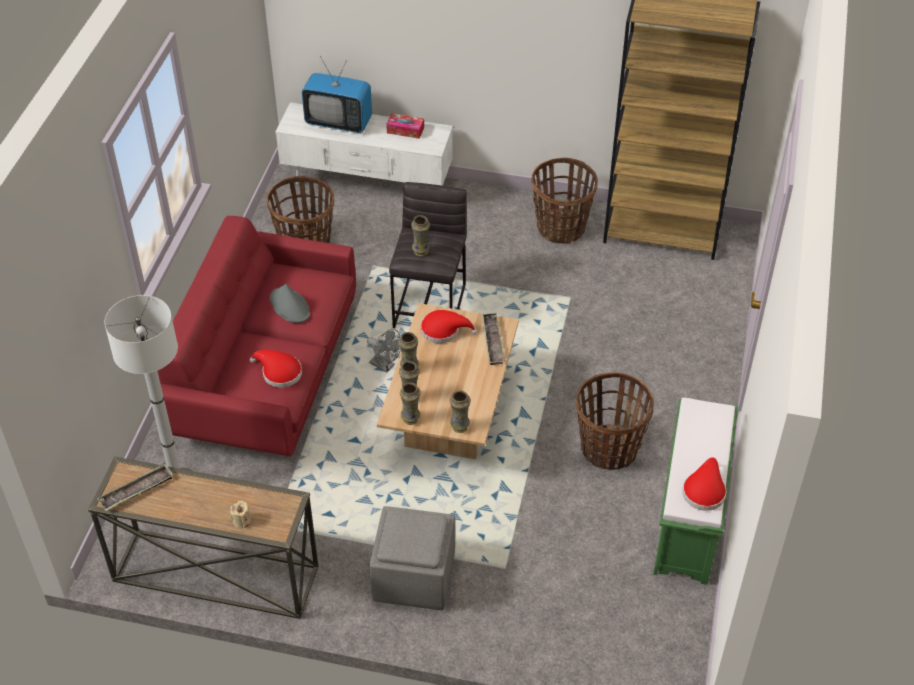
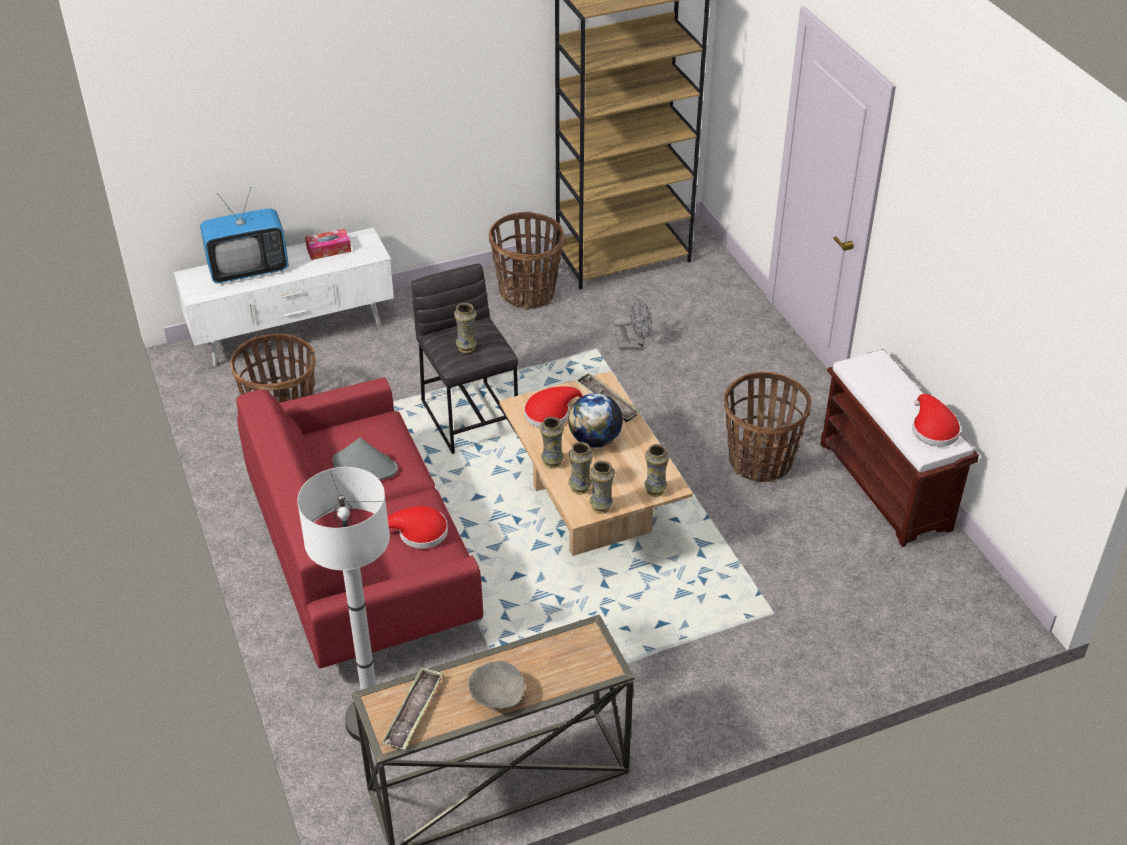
camera: 35 degrees left, 5 degrees down
(194, 510) = (497, 696): none -> grey bowl
(241, 521) = (558, 679): beige candle -> none
(385, 366) = (479, 492): grey fan -> grey fan (634, 345)
(413, 578) = (699, 670): grey ottoman -> none
(454, 366) = (594, 440): none -> globe
(689, 521) = (886, 486): green bench -> brown bench

